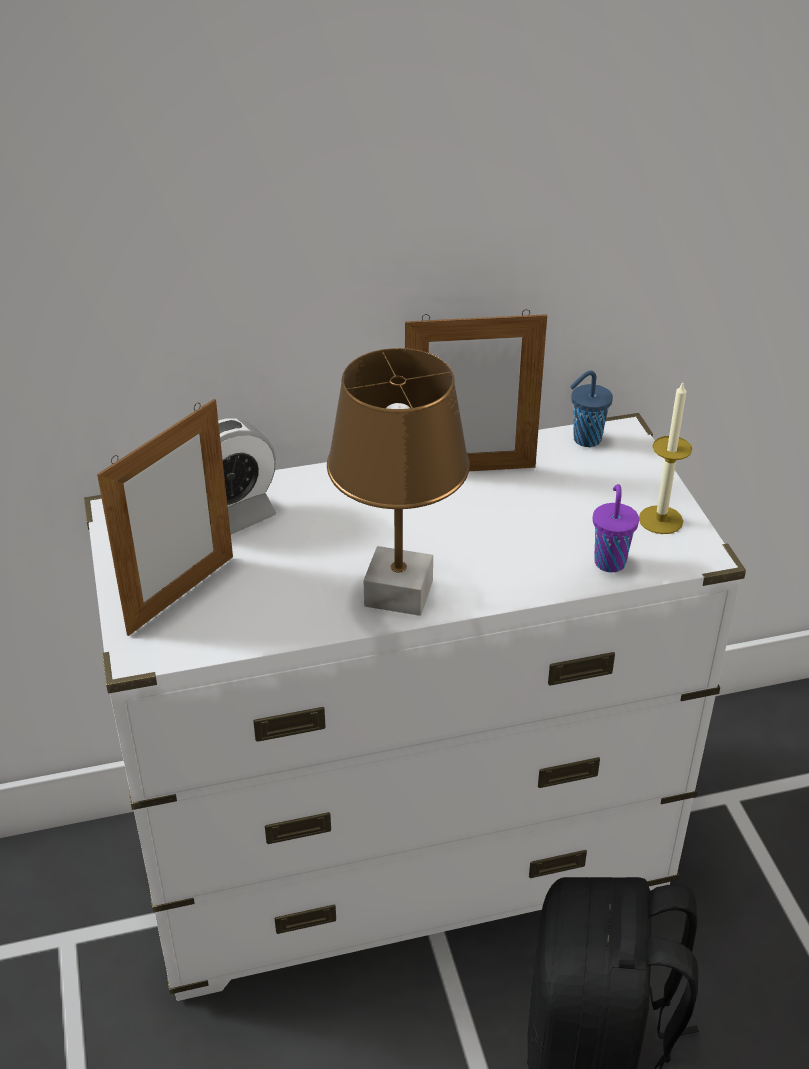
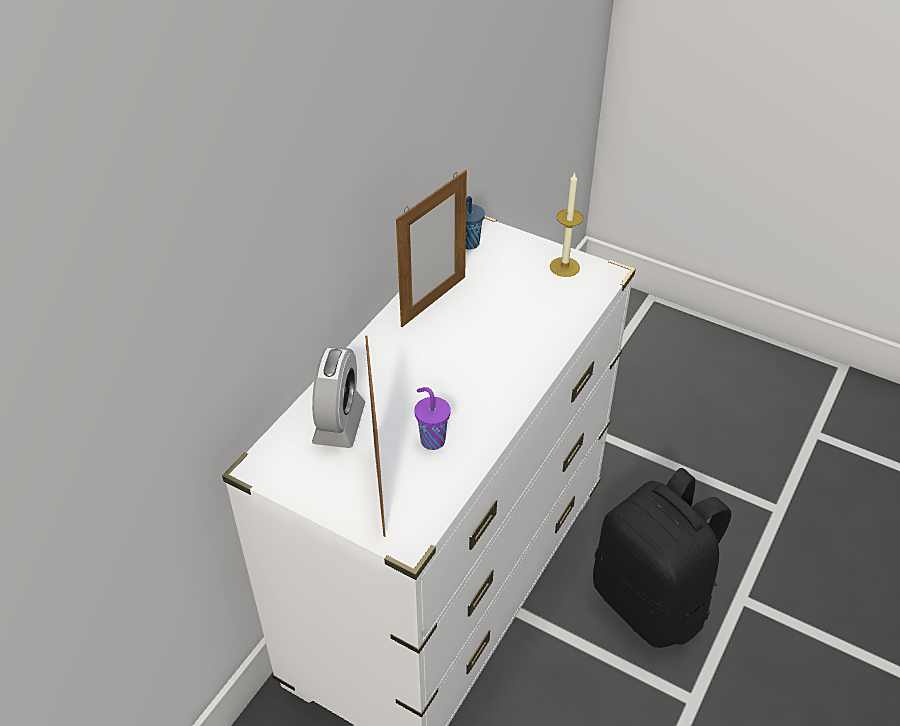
camera: 45 degrees left, 5 degrees up
(400, 593) = (496, 397): brown table lamp -> none
(609, 561) = (571, 306): purple cup -> purple cup (431, 440)

